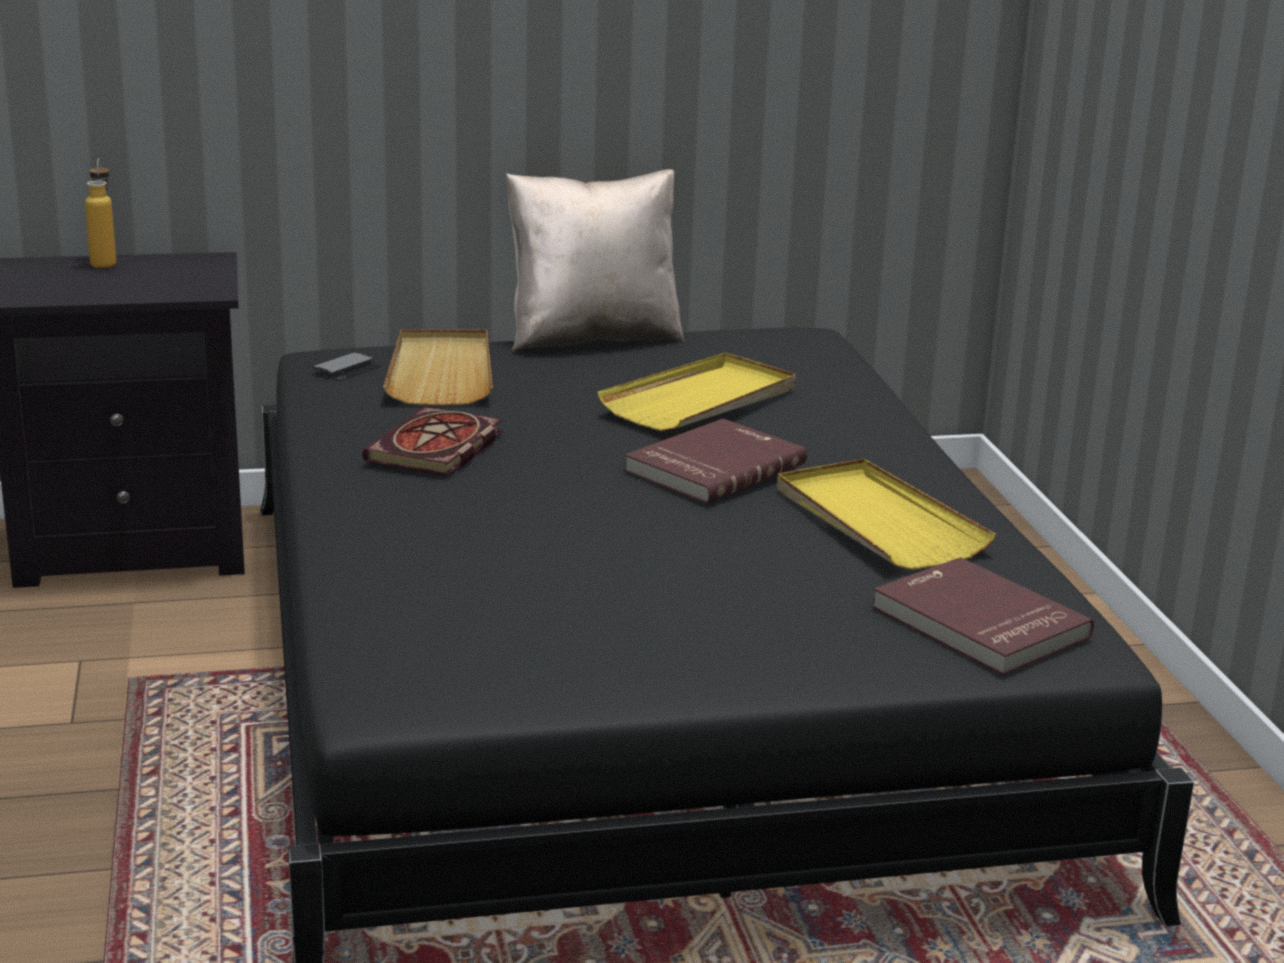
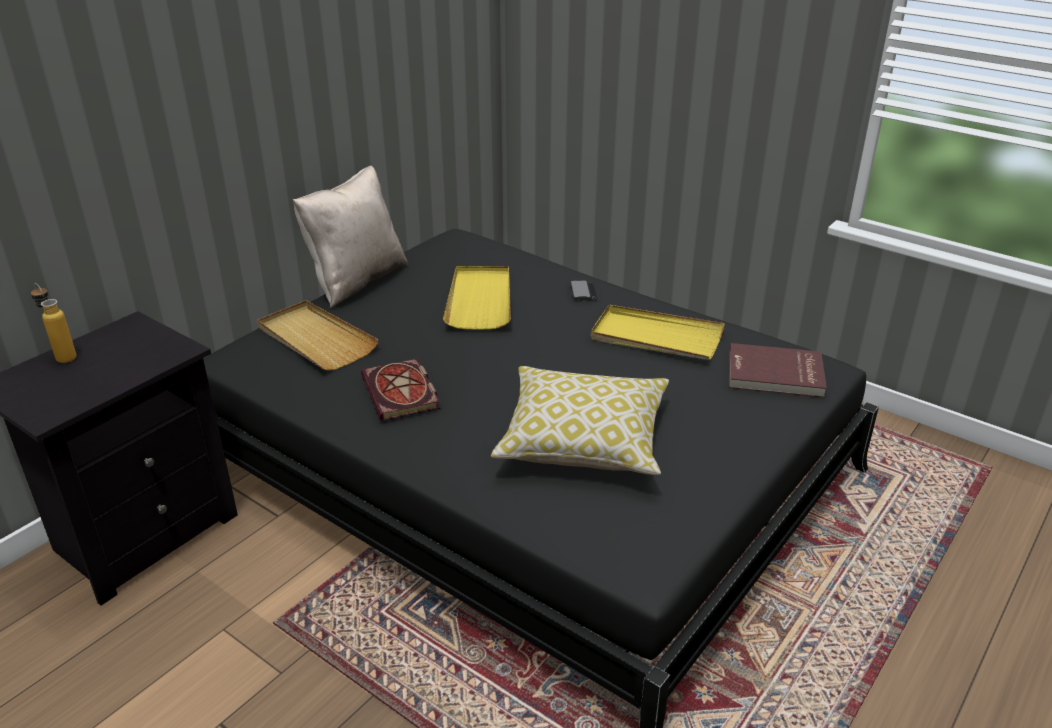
camera: 40 degrees left, 10 degrees up
(347, 369) = (258, 360): phone -> phone (583, 292)
(558, 570) = (583, 440): none -> pillow
(713, 467) = (548, 339): red book -> none

